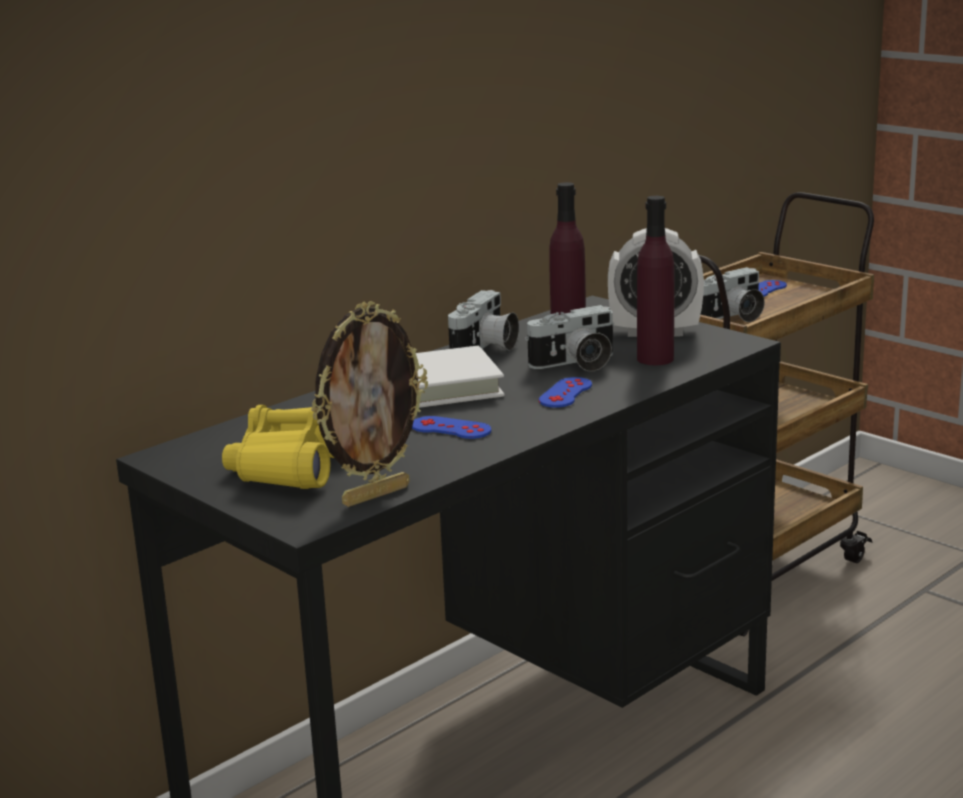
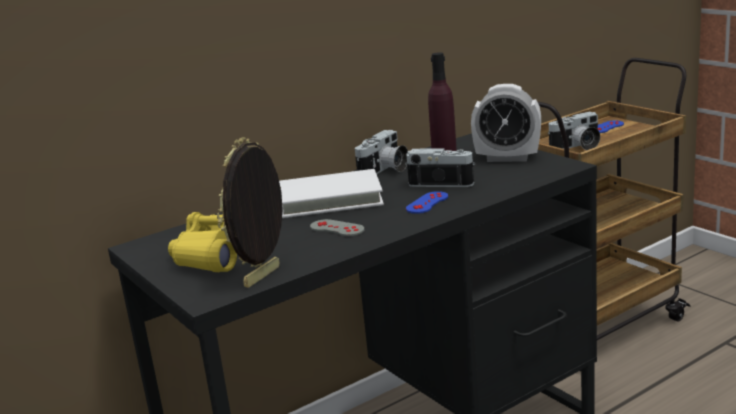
camera: 10 degrees right, 0 degrees up
(375, 495) = (264, 277): picture frame -> picture frame turned 150 degrees clockwise
(450, 428) = (337, 228): blue game controller -> grey game controller
(576, 364) = (443, 182): camera -> camera turned 150 degrees counterclockwise
(655, 359) = (500, 178): purple bottle -> none

